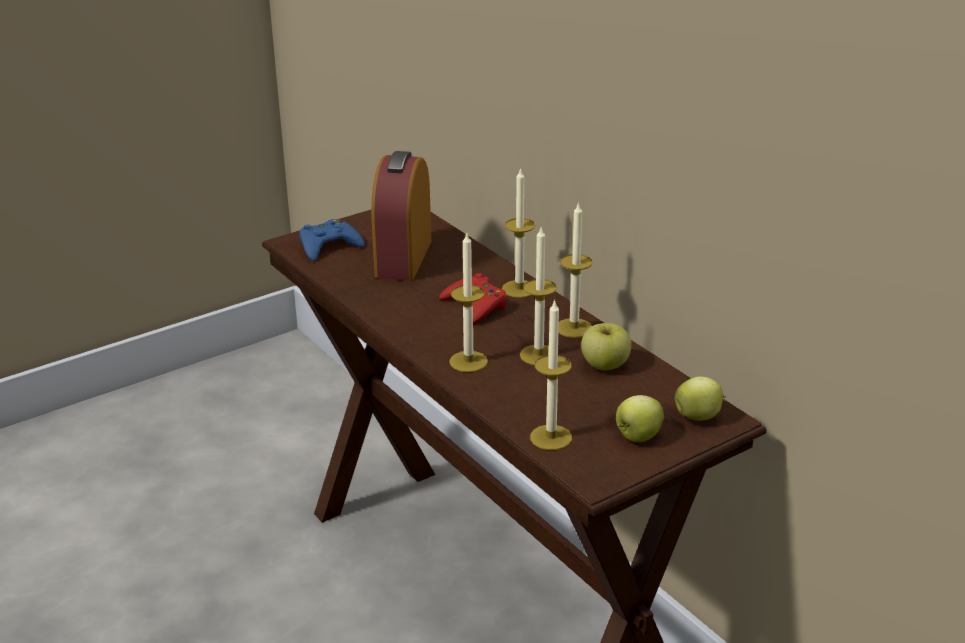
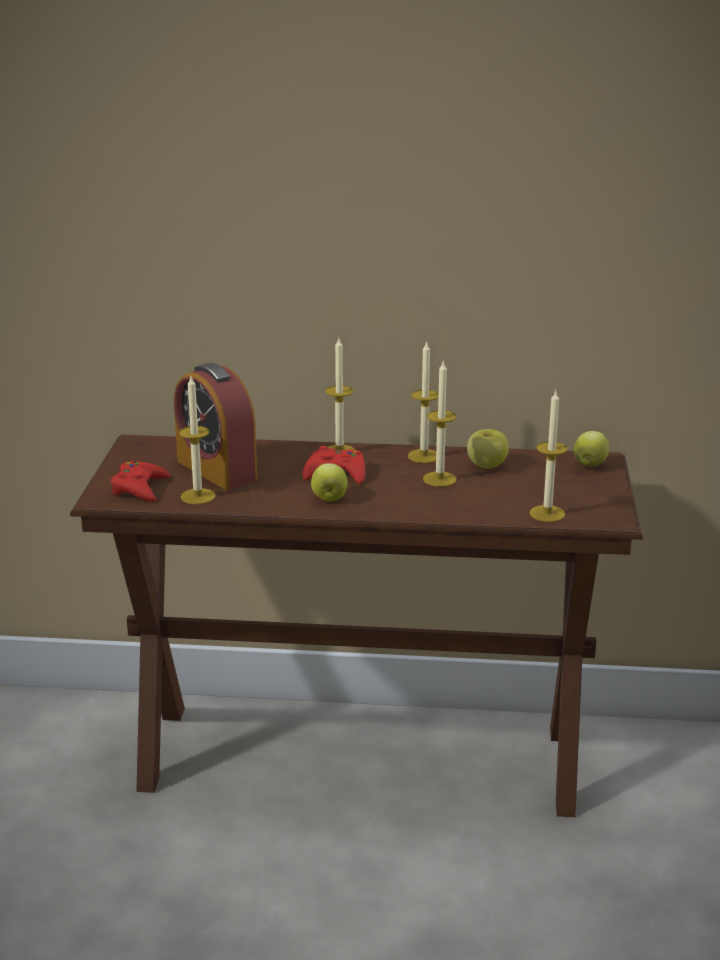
camera: 50 degrees left, 5 degrees down
(328, 246) = (140, 488): blue game controller -> red game controller
(468, 361) = (409, 503): candle -> candle (198, 496)
(637, 437) = (586, 489): apple -> apple (329, 499)

